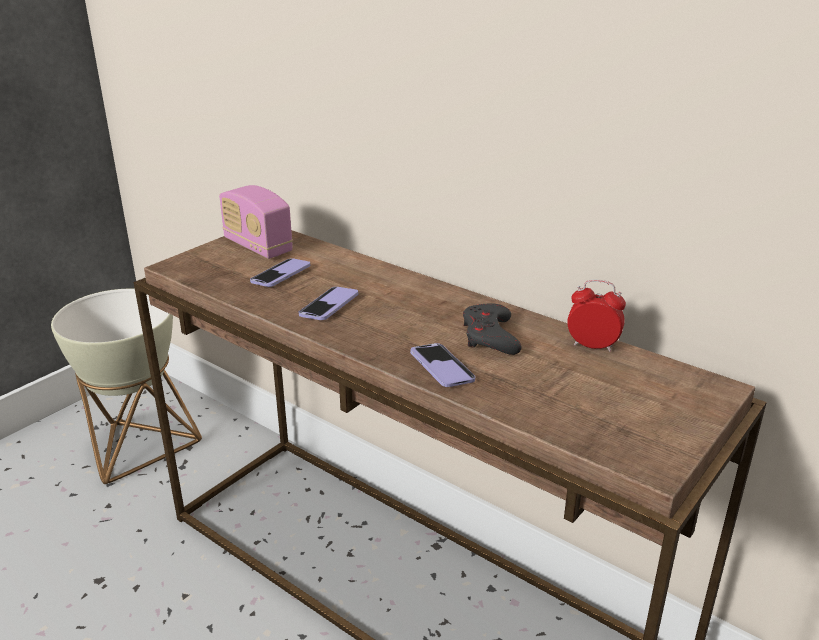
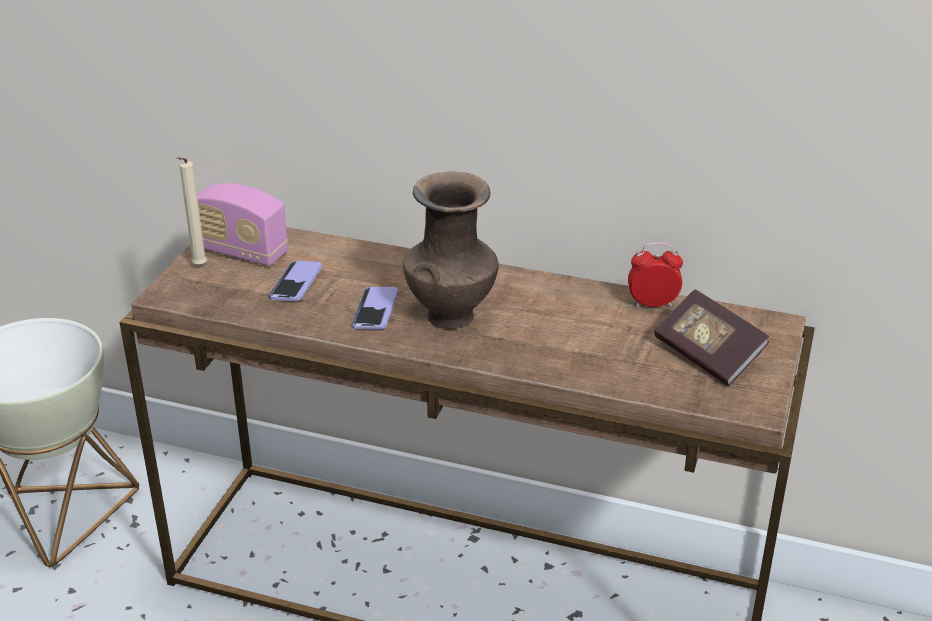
camera: 20 degrees left, 5 degrees up
(215, 251) = (198, 267): none -> beige candle
(392, 320) = (451, 315): none -> brown vase
(441, 367) = (530, 355): phone -> none
(490, 336) = (555, 312): grey game controller -> none
(625, 402) = (708, 355): none -> book

